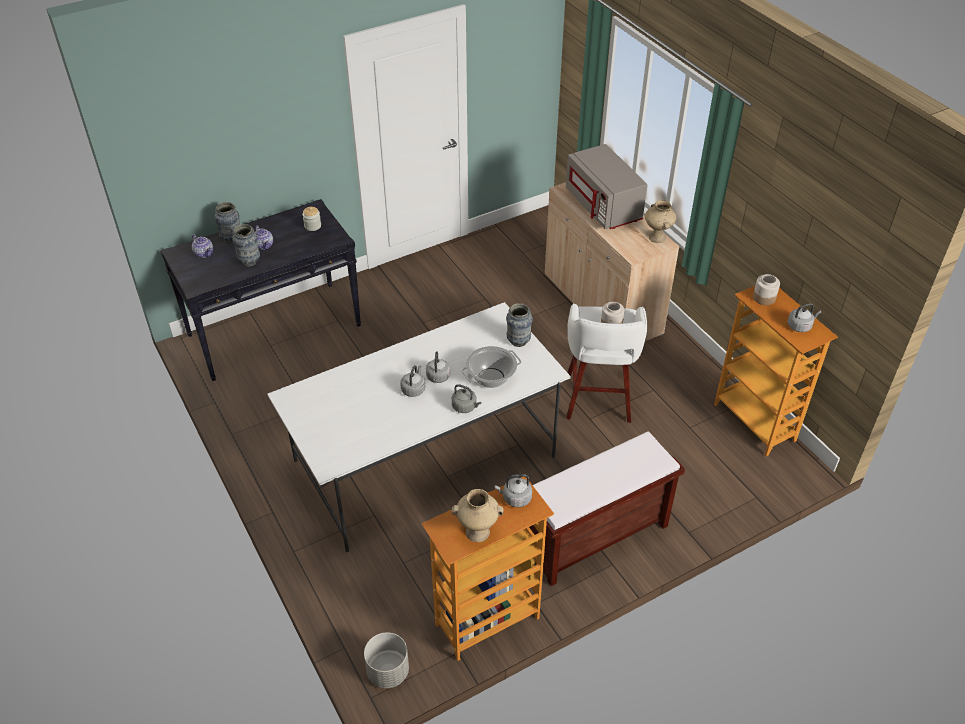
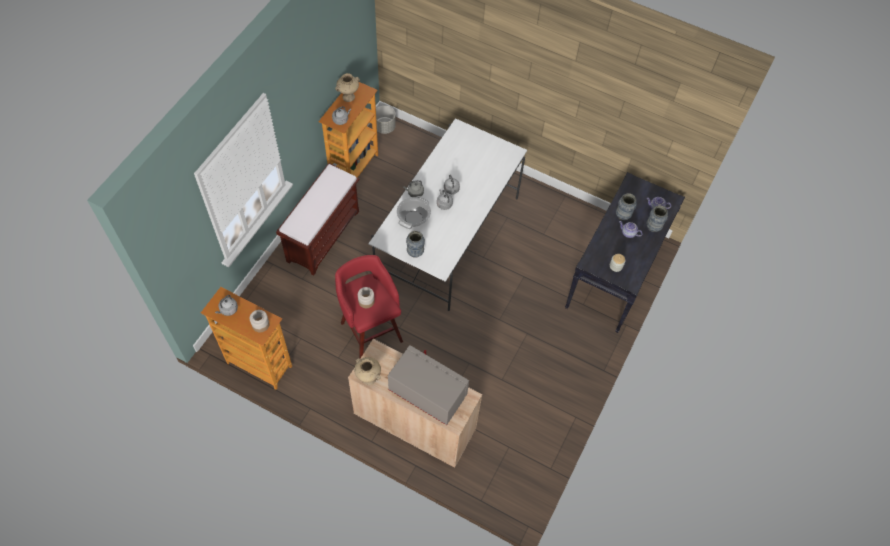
camera: 145 degrees right, 15 degrees up
(598, 399) = (370, 330): white stool -> red stool

